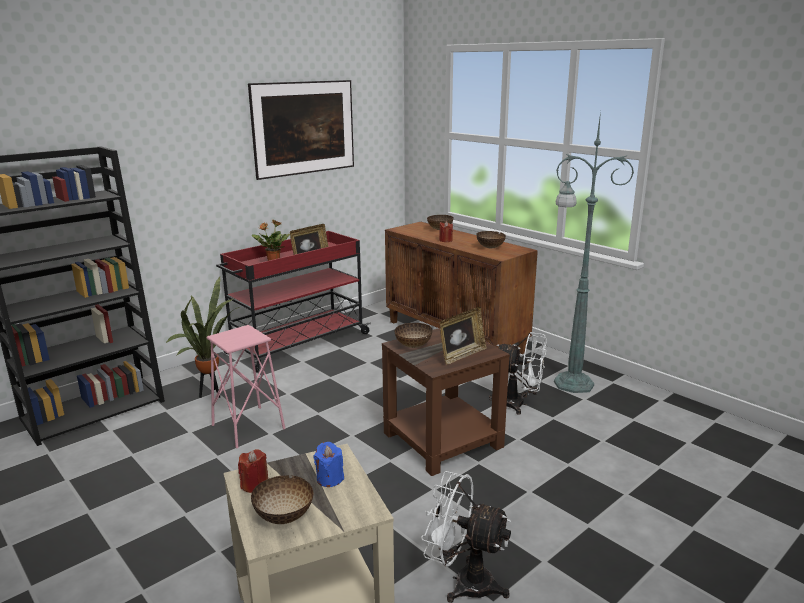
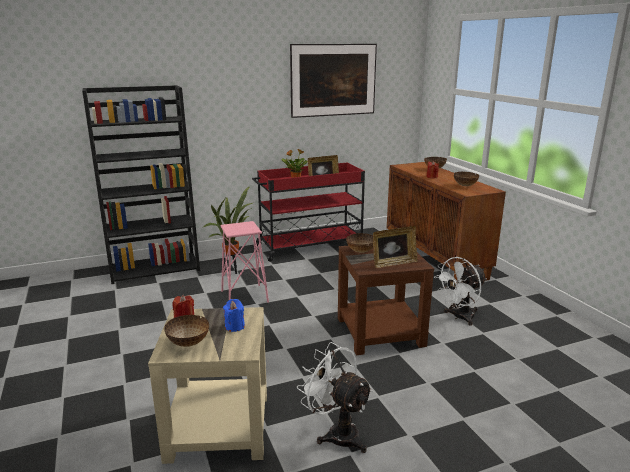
camera: 20 degrees right, 0 degrees up
(519, 404) = (459, 317): white fan -> white fan turned 105 degrees clockwise
(571, 383) = (516, 309): green floor lamp -> none

